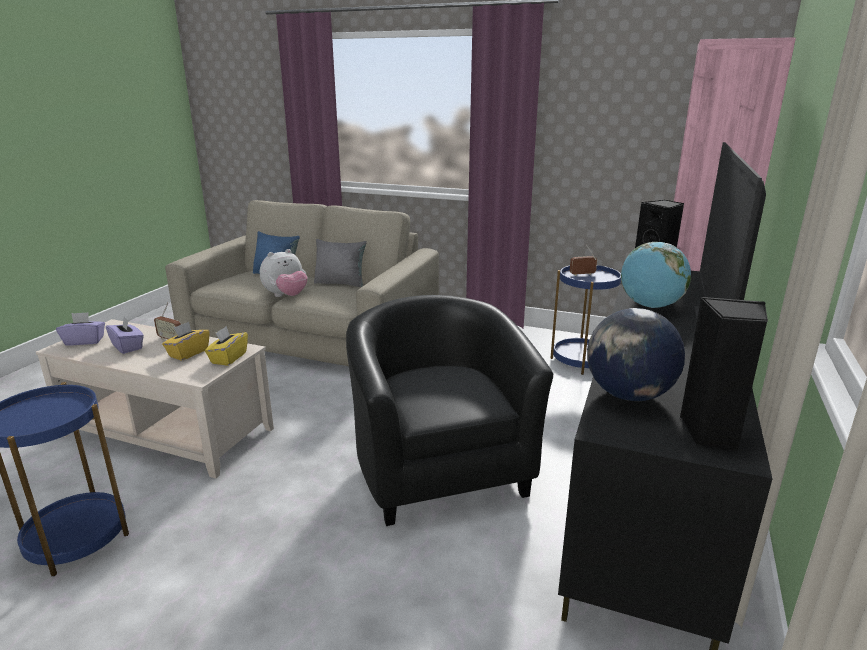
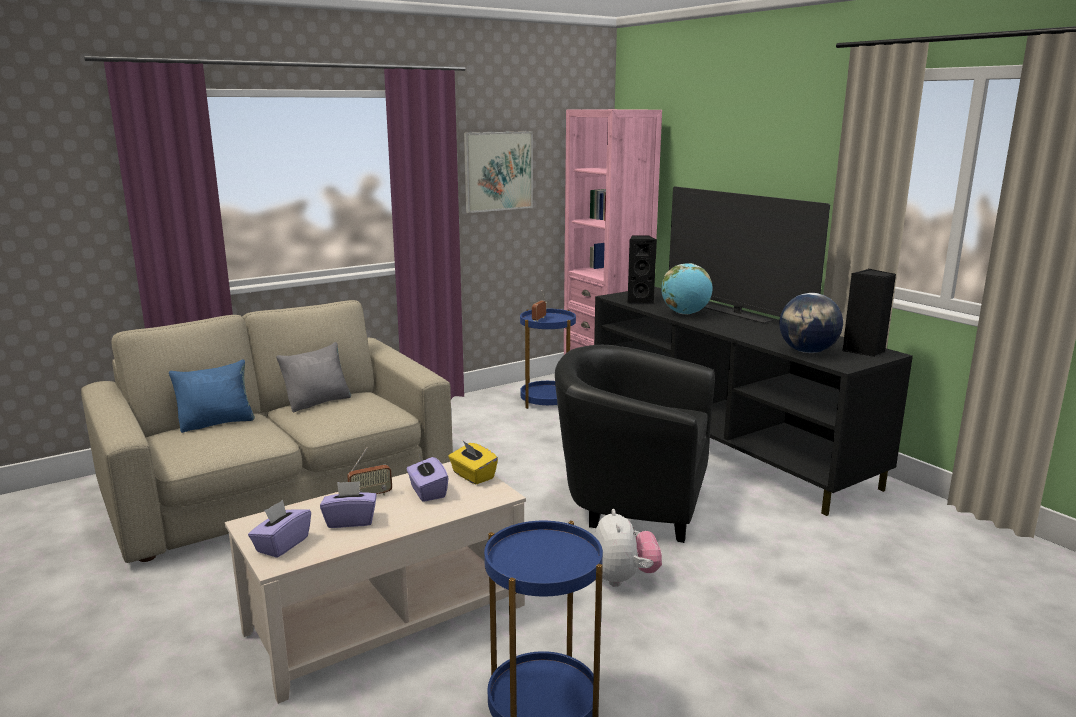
camera: 55 degrees left, 5 degrees down
(188, 353) = (427, 492): yellow tissue box -> purple tissue box
(286, 296) = (301, 433): plush toy -> plush toy (623, 578)
(600, 114) = (498, 171): none -> picture

